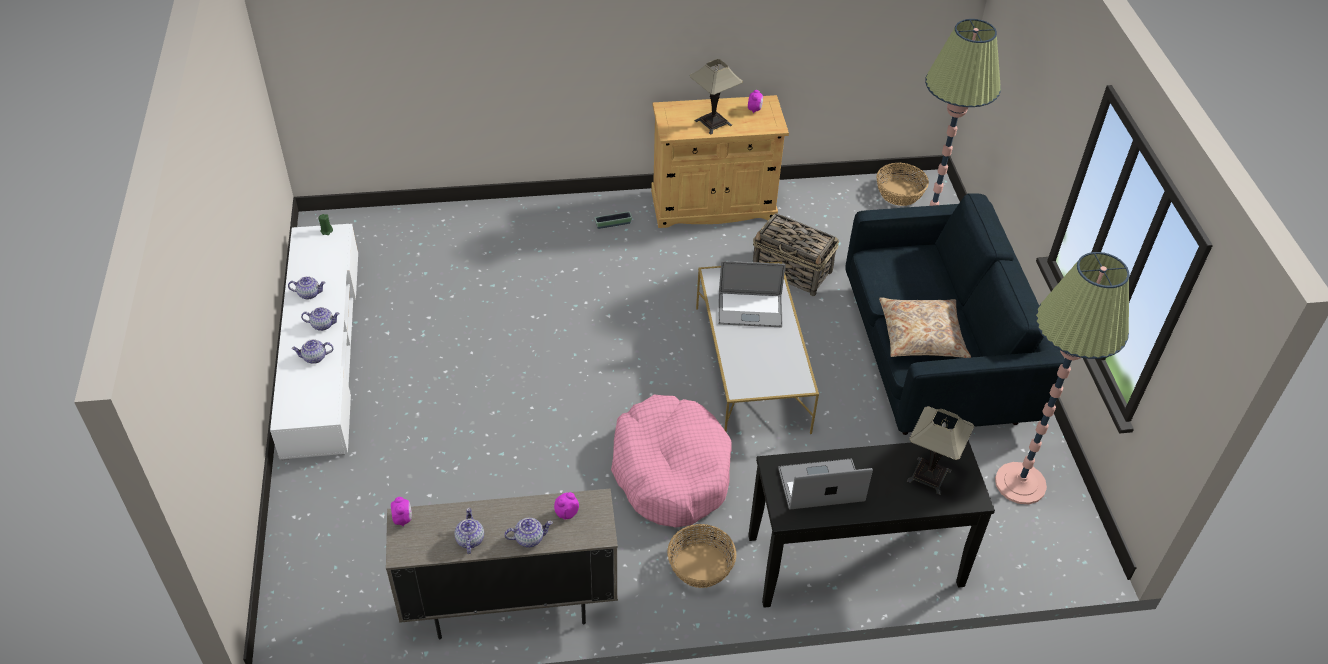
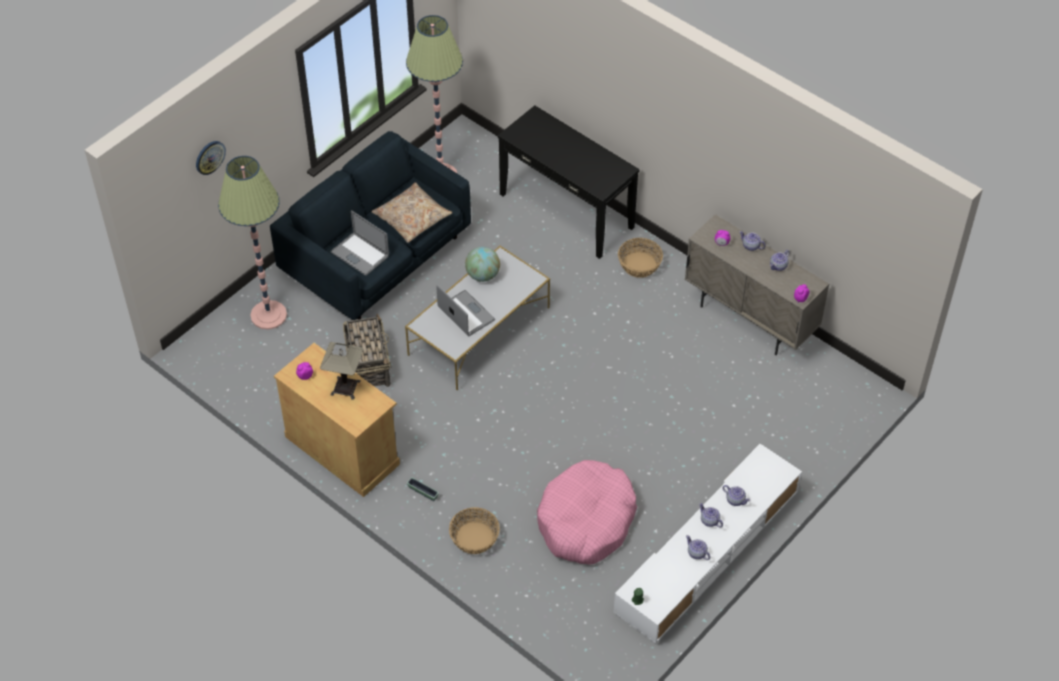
camera: 130 degrees left, 5 degrees up
(670, 471) = (596, 316): pink dog bed -> pink dog bed (586, 521)
(788, 353) = (483, 275): none -> globe
(821, 485) = (592, 168): laptop -> laptop (360, 254)
(899, 193) = (222, 358): basket -> basket (475, 538)
(928, 476) = (540, 135): table lamp -> none
(1030, 46) = (209, 157): none -> wall clock

